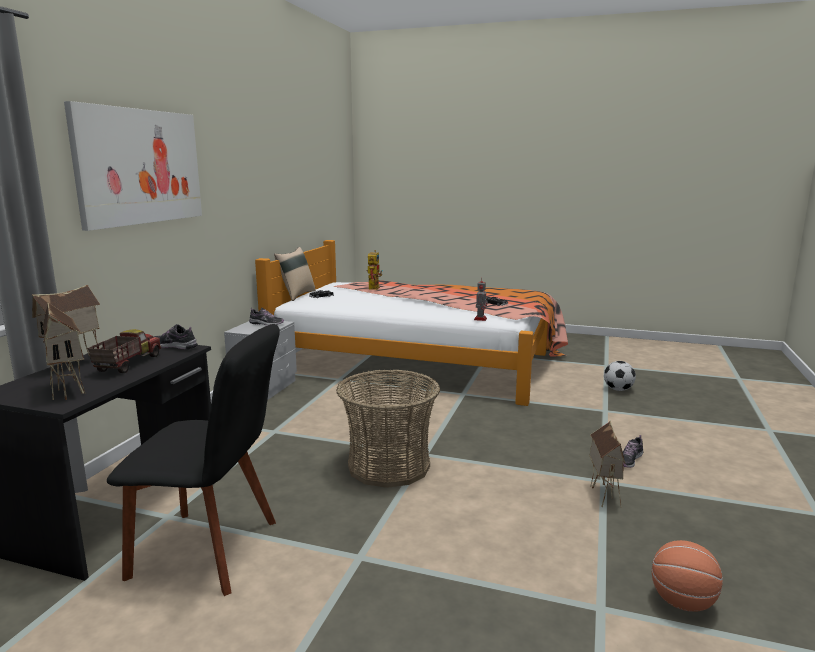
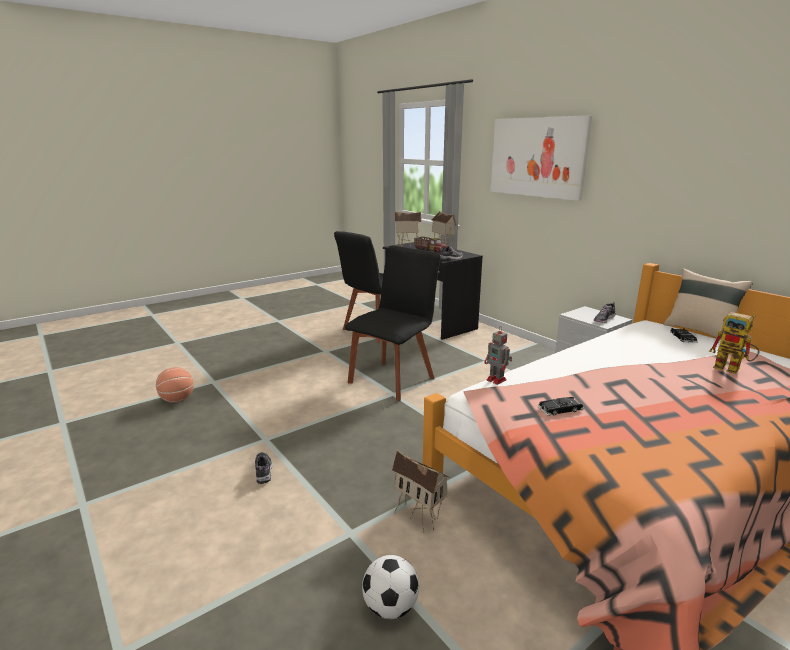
camera: 125 degrees right, 5 degrees up
(388, 466) = (393, 378): basket -> black chair
(603, 494) = (256, 429): toy house -> toy house (419, 517)

